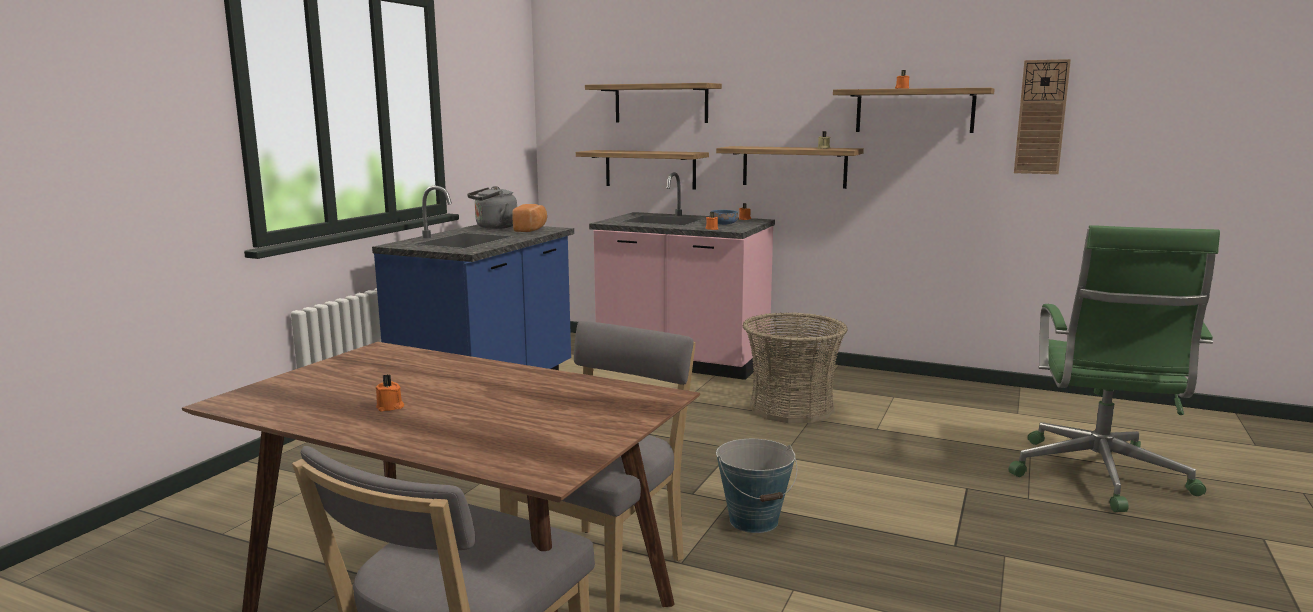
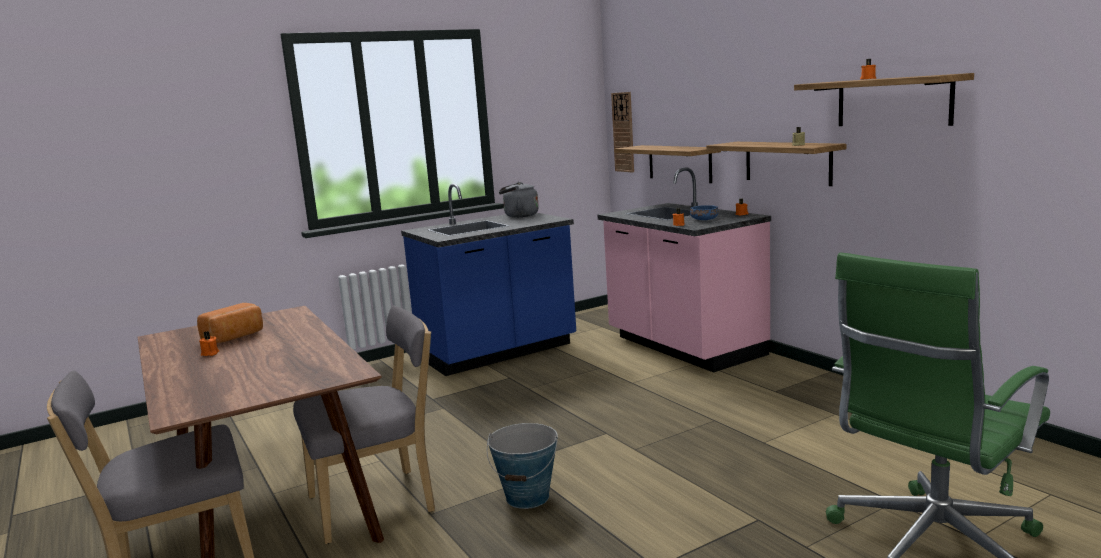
camera: 35 degrees right, 0 degrees up
(531, 229) = (538, 219): bread -> bread (235, 337)
(661, 103) = (685, 101): shelf -> none
(791, 408) = (713, 406): basket -> none
(1041, 117) = (1028, 105): wall clock -> wall clock (623, 132)

